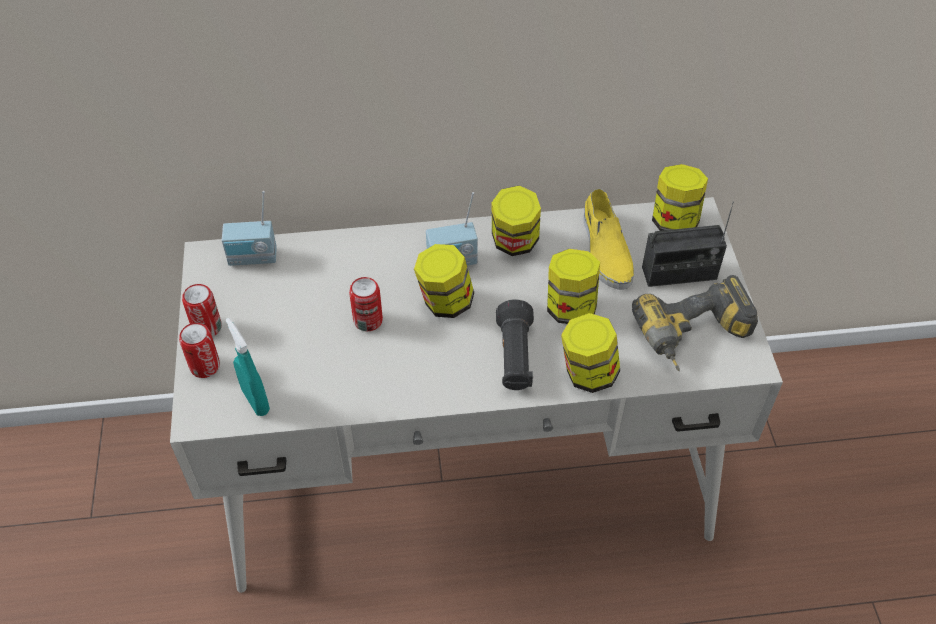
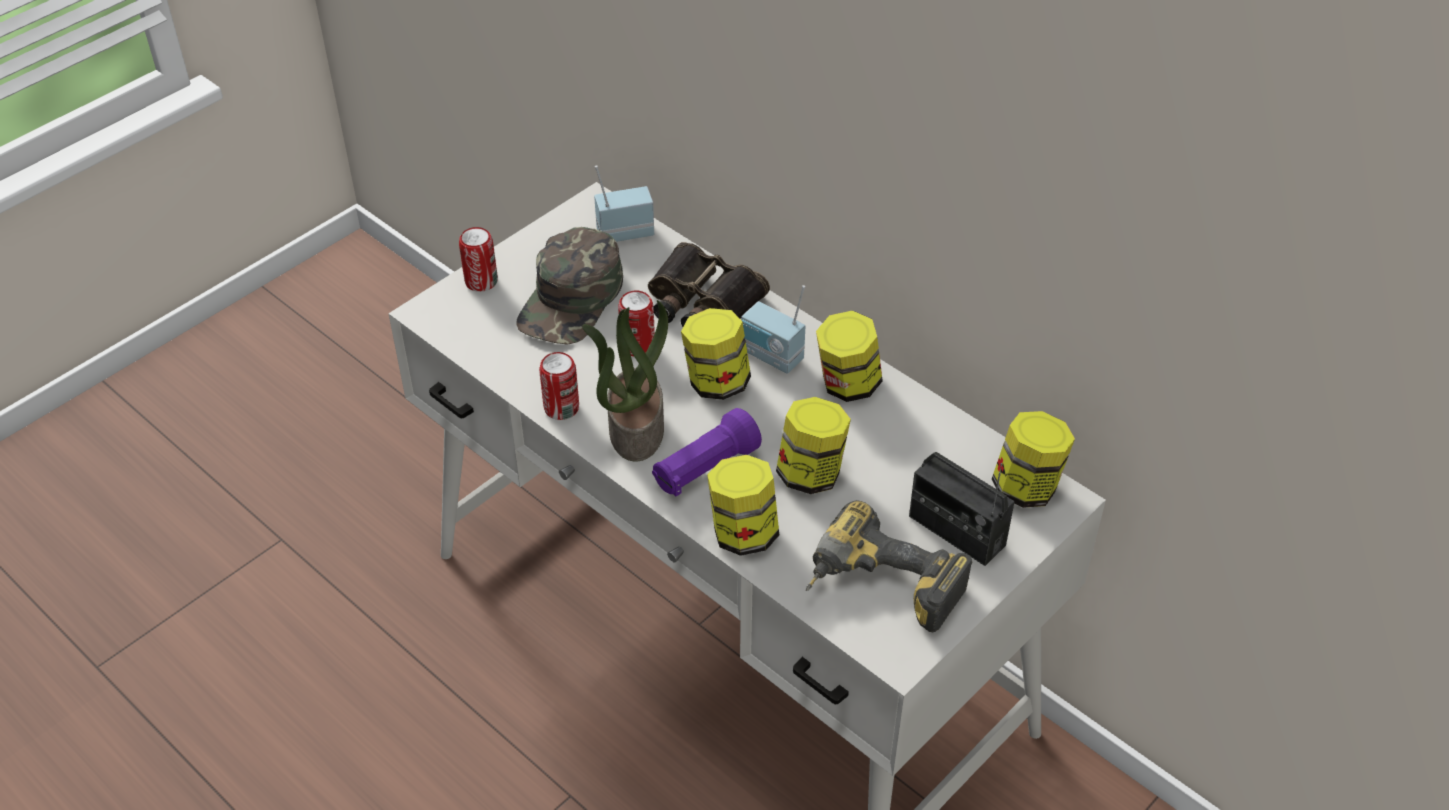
camera: 50 degrees right, 5 degrees down
(207, 327) = (521, 256): can -> can (561, 408)
(253, 259) = (624, 232): radio -> radio turned 120 degrees clockwise
(256, 401) = (478, 334): turquoise spray bottle -> none
(284, 327) = (572, 299): none -> green cap
(364, 263) = (701, 301): none -> binoculars
(441, 370) = (635, 428): none -> potted plant
(514, 357) = (705, 469): black flashlight -> purple flashlight
(605, 250) = (919, 456): yellow shoe -> none

